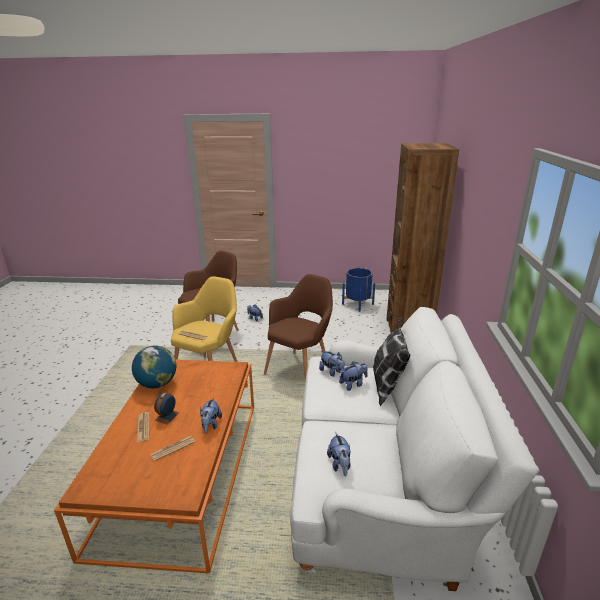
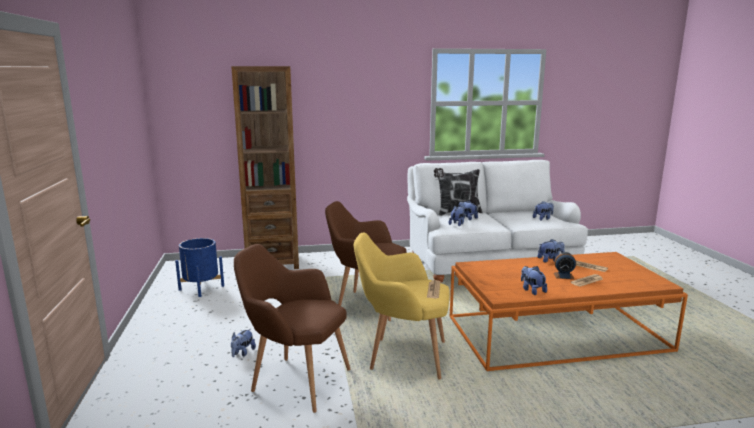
camera: 105 degrees left, 10 degrees down
(157, 384) = (532, 290): globe -> plush toy

